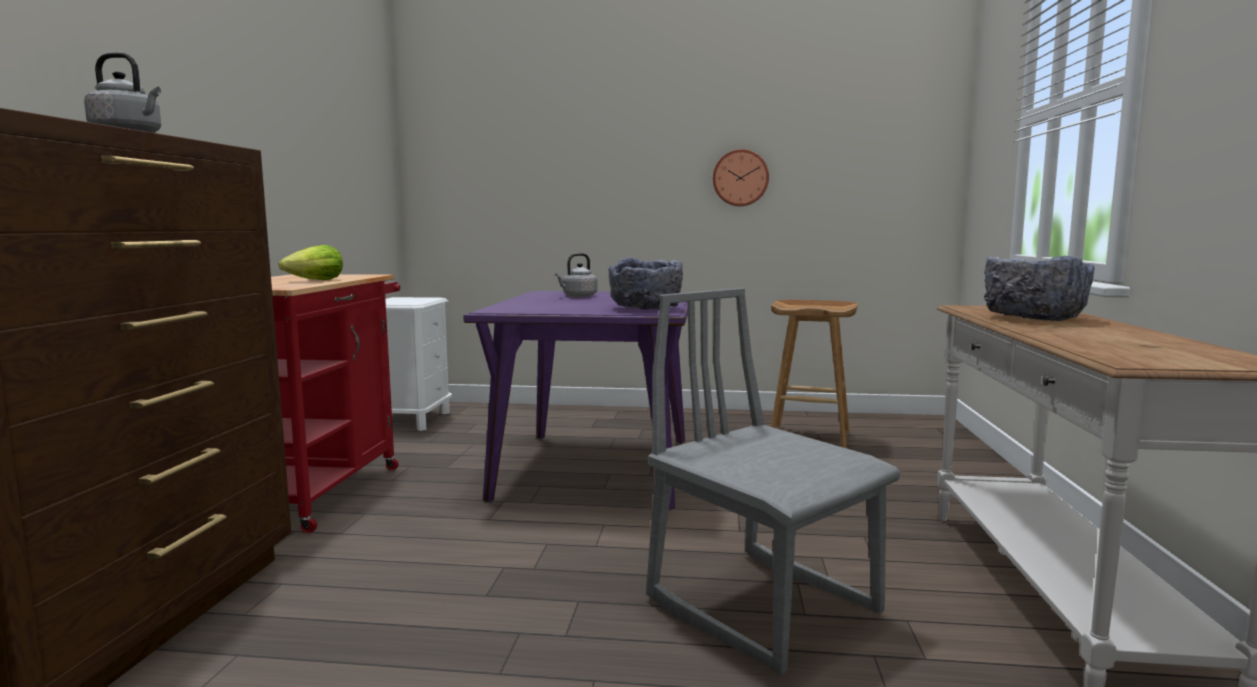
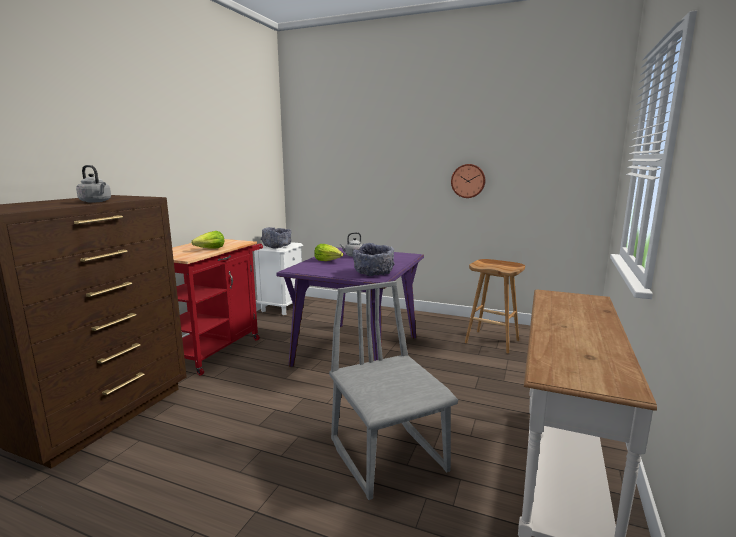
camera: 15 degrees right, 5 degrees up
(541, 301) = (328, 261): none -> lettuce
(1032, 318) = (568, 312): grey bowl -> grey bowl (277, 246)

